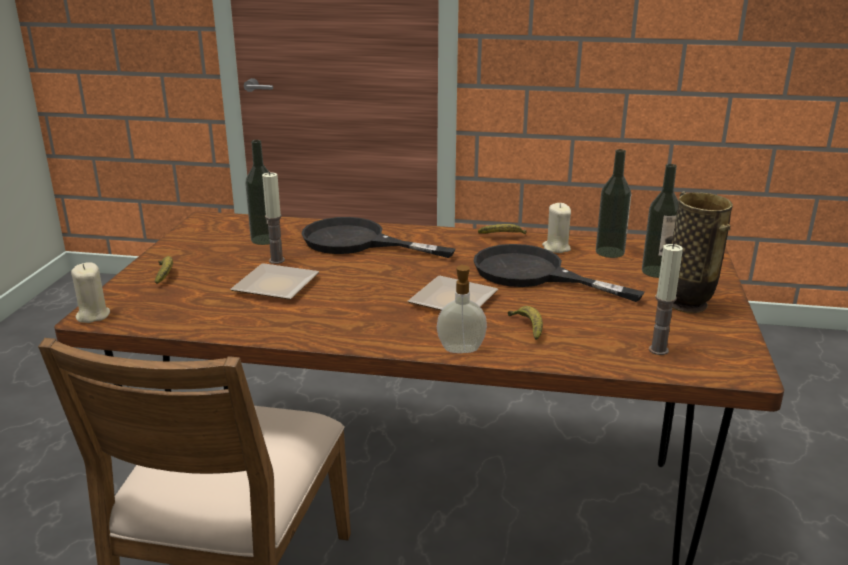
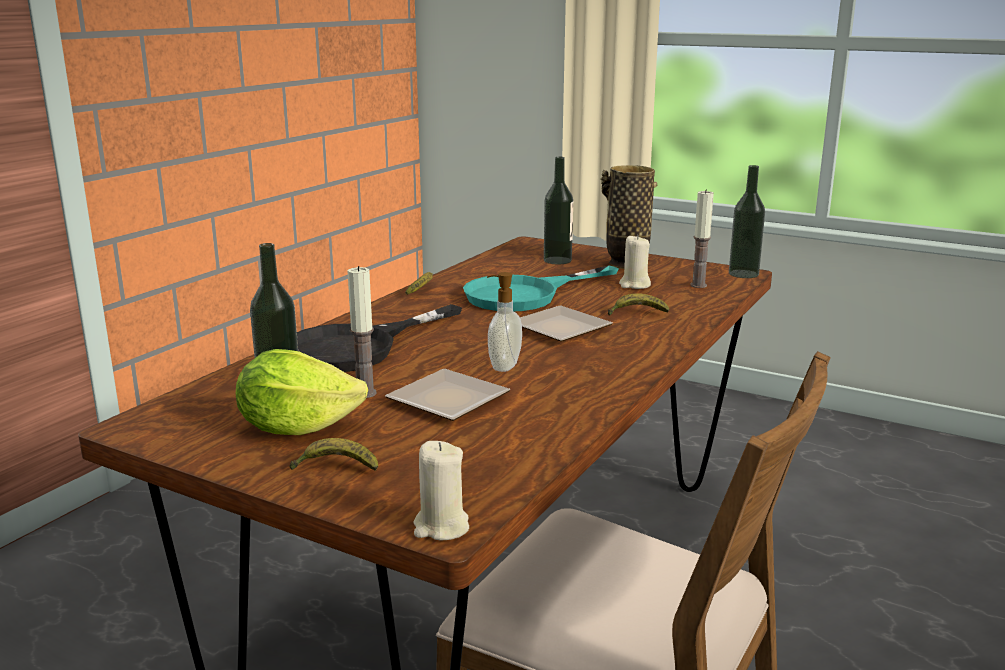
camera: 70 degrees left, 5 degrees down
(217, 254) = (297, 427): none -> lettuce
(461, 349) = (665, 340): soap dispenser -> soap dispenser (503, 366)
(533, 274) = (525, 294): black frying pan -> turquoise frying pan
(556, 248) = (473, 278): beige candle -> beige candle (634, 285)
(610, 252) = (502, 265): bottle -> bottle (743, 274)

